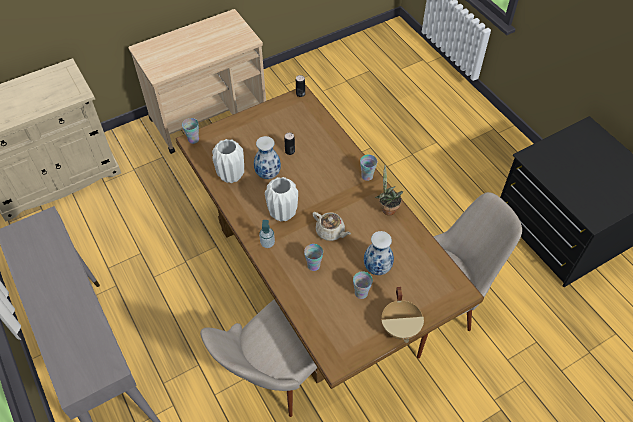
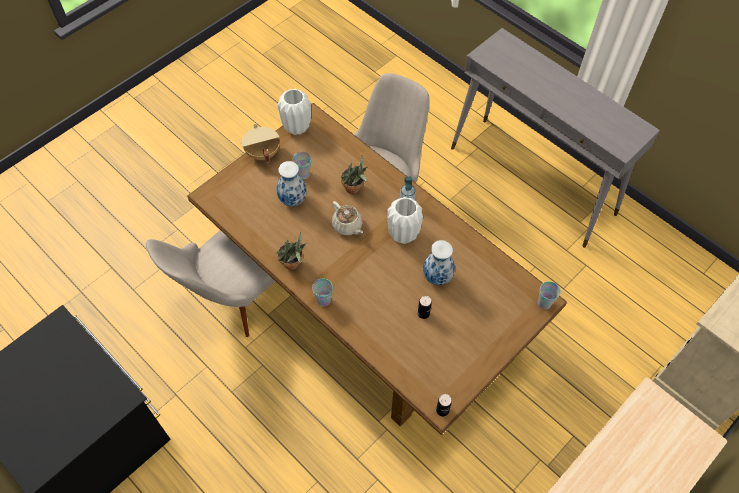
camera: 165 degrees right, 5 degrees up
(231, 176) = (477, 265): white vase -> white vase (297, 127)
(313, 265) = (355, 189): cup -> potted plant
(330, 232) = (347, 226): beige teapot -> beige teapot turned 150 degrees counterclockwise

